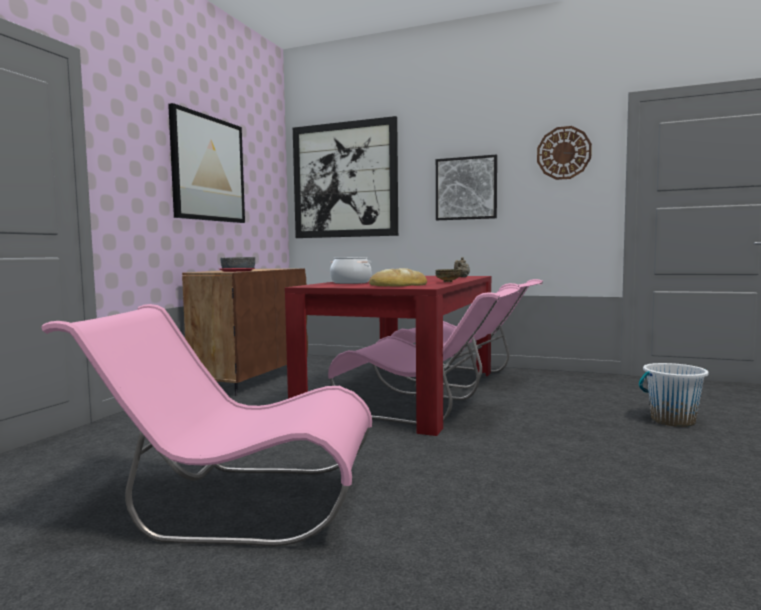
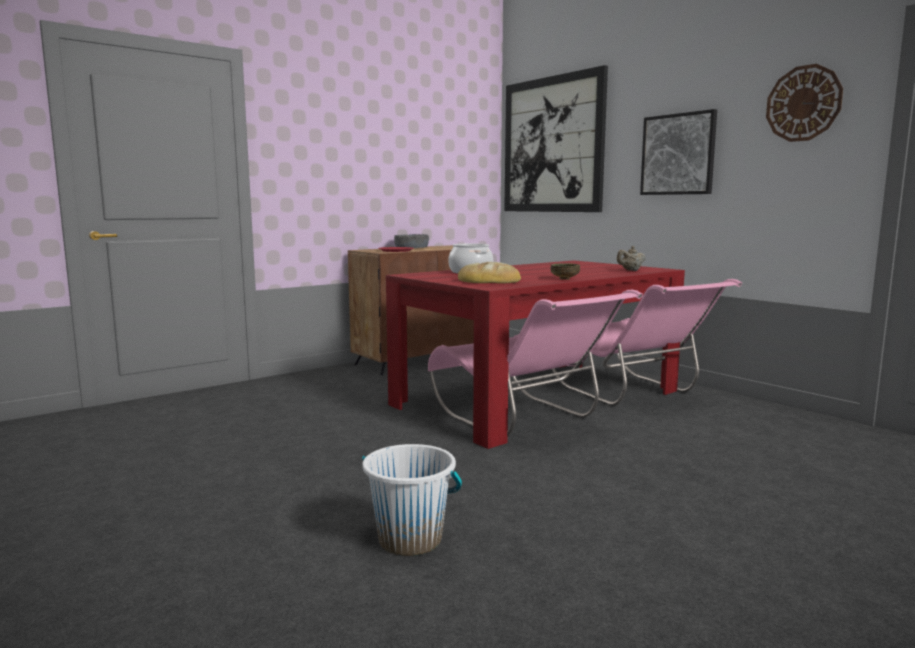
camera: 30 degrees right, 5 degrees up
(208, 169) = (387, 144): picture -> none
(233, 503) = (242, 466): pink chair -> none
(672, 420) = (802, 493): white bucket -> white bucket (410, 540)

